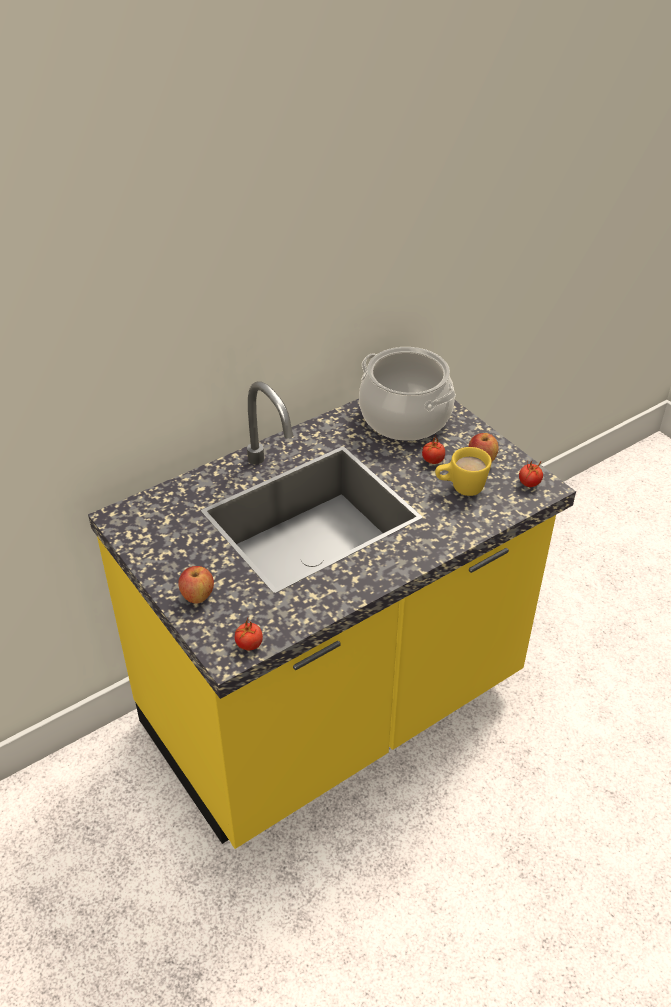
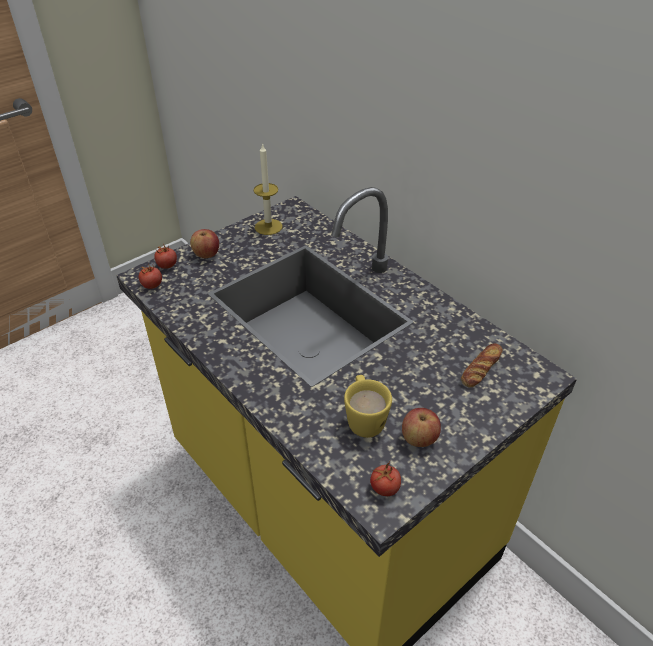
camera: 85 degrees right, 0 degrees up
(152, 540) = (268, 227): none -> candle
(405, 417) = (481, 368): cooking pot -> bread
(432, 461) = (407, 393): tomato -> tomato (167, 265)

